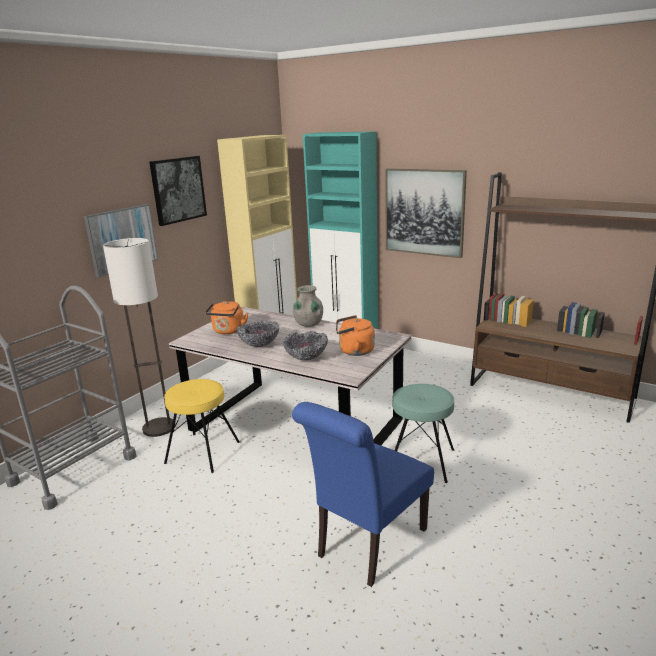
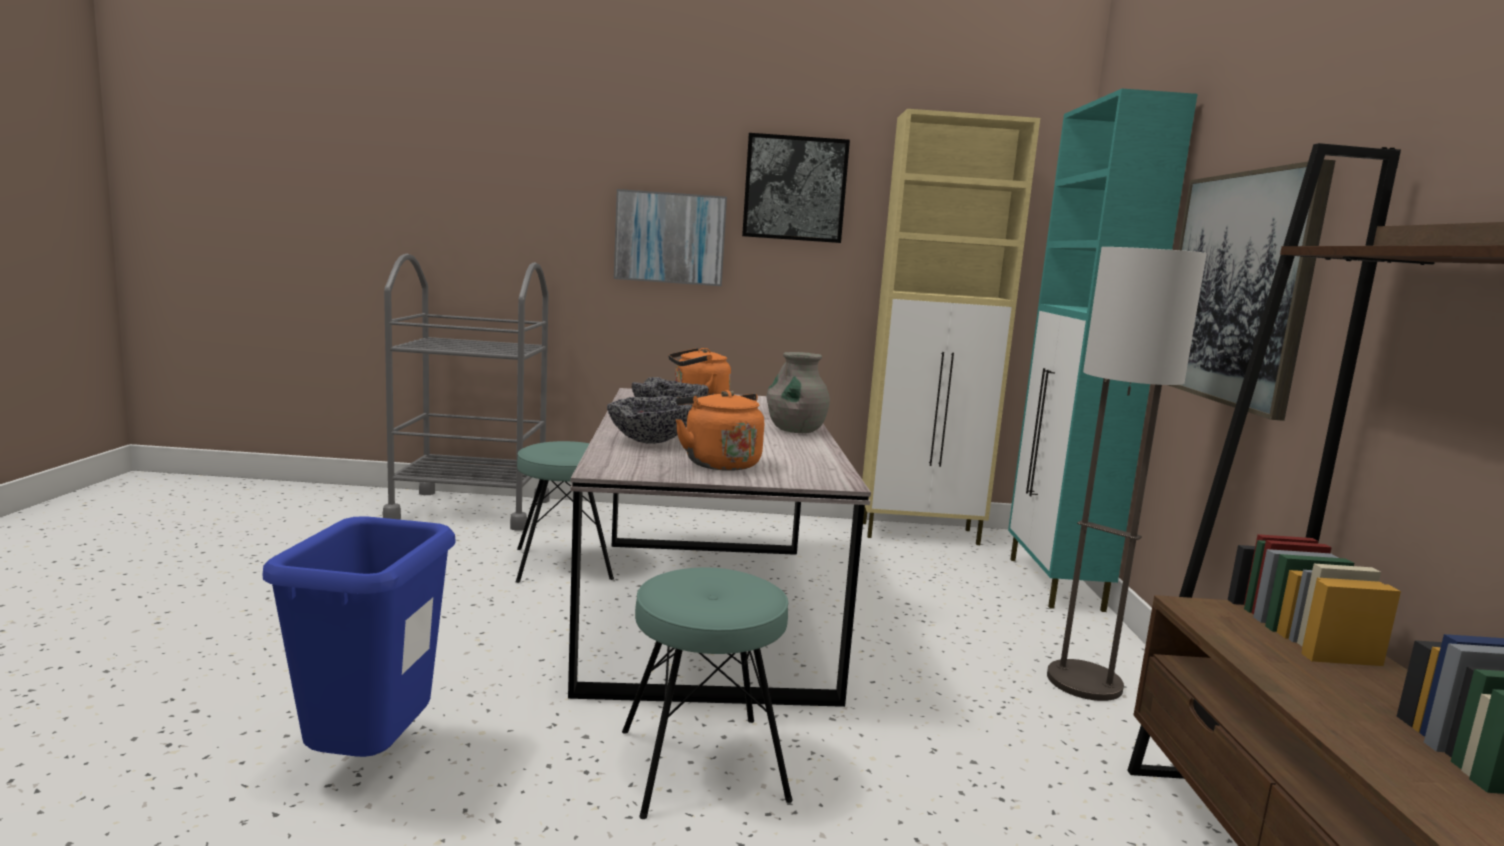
camera: 55 degrees right, 10 degrees down
(159, 428) = (602, 524): floor lamp -> floor lamp (1084, 682)
(203, 452) = (564, 564): yellow stool -> turquoise stool
(367, 545) = (371, 761): blue chair -> blue trash can

